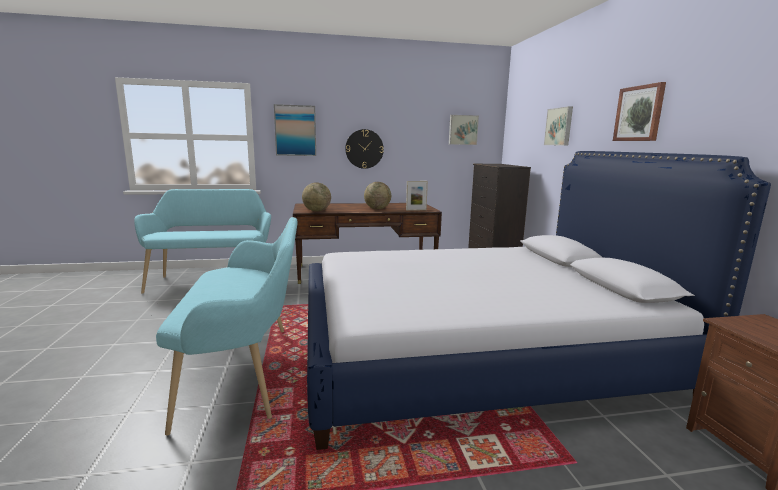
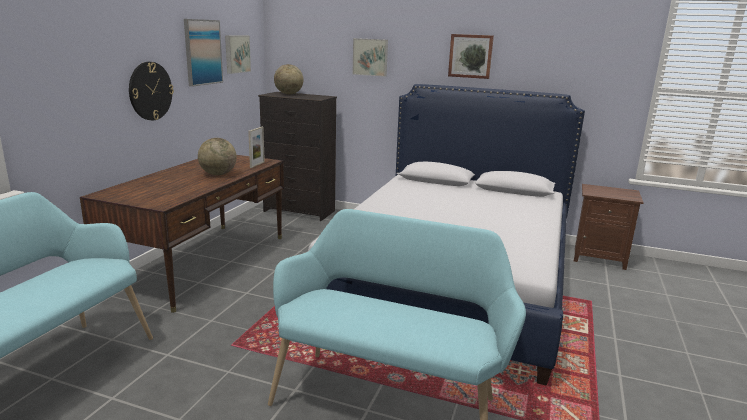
camera: 60 degrees left, 5 degrees up
(295, 130) = (59, 72): picture -> picture (202, 52)
(316, 211) = (173, 198): globe -> globe (288, 94)

